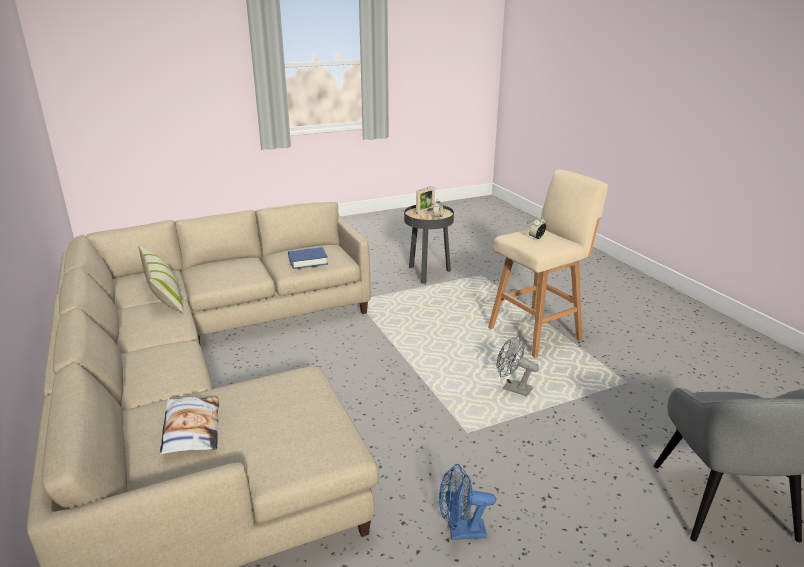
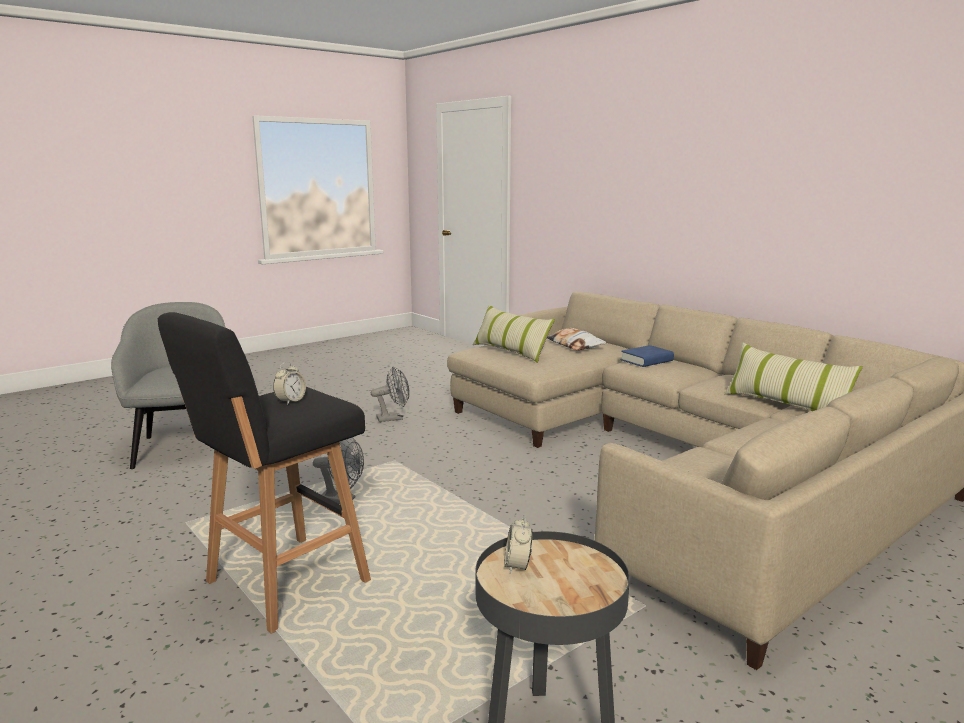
camera: 165 degrees right, 10 degrees down
(292, 431) = (511, 352): none -> pillow
(308, 261) = (693, 461): blue book -> blue book (646, 360)
(425, 211) = (570, 589): picture frame -> none
(461, 532) = (394, 418): blue fan -> grey fan
(537, 333) = (283, 583): beige stool -> black stool

